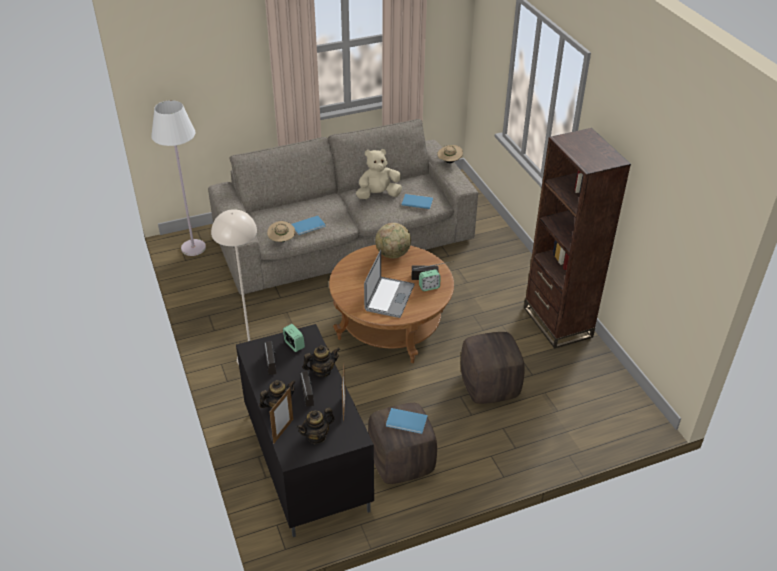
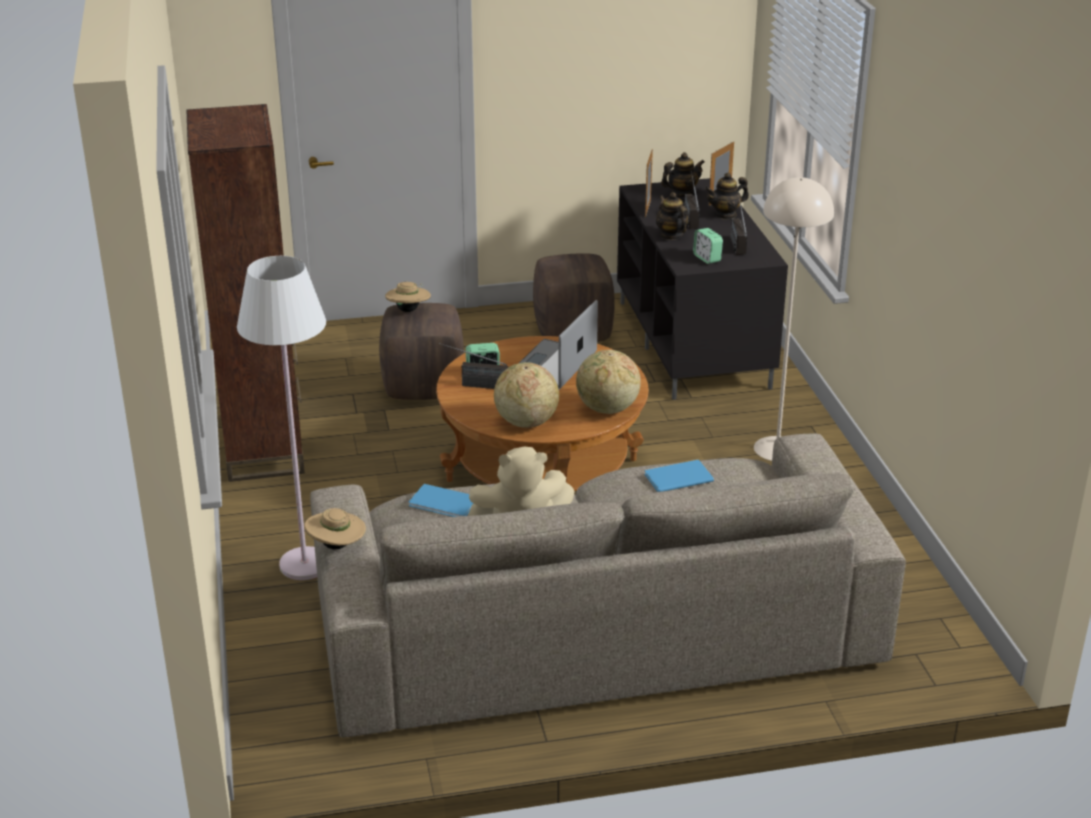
camera: 170 degrees left, 10 degrees down
(193, 248) = (931, 643): white floor lamp -> white floor lamp (305, 564)
(282, 240) = (731, 459): beige hat -> beige hat (408, 310)
(322, 371) = (671, 235): teapot -> teapot turned 75 degrees clockwise
(350, 268) = (607, 409): none -> globe
(407, 422) = (568, 262): blue book -> none

